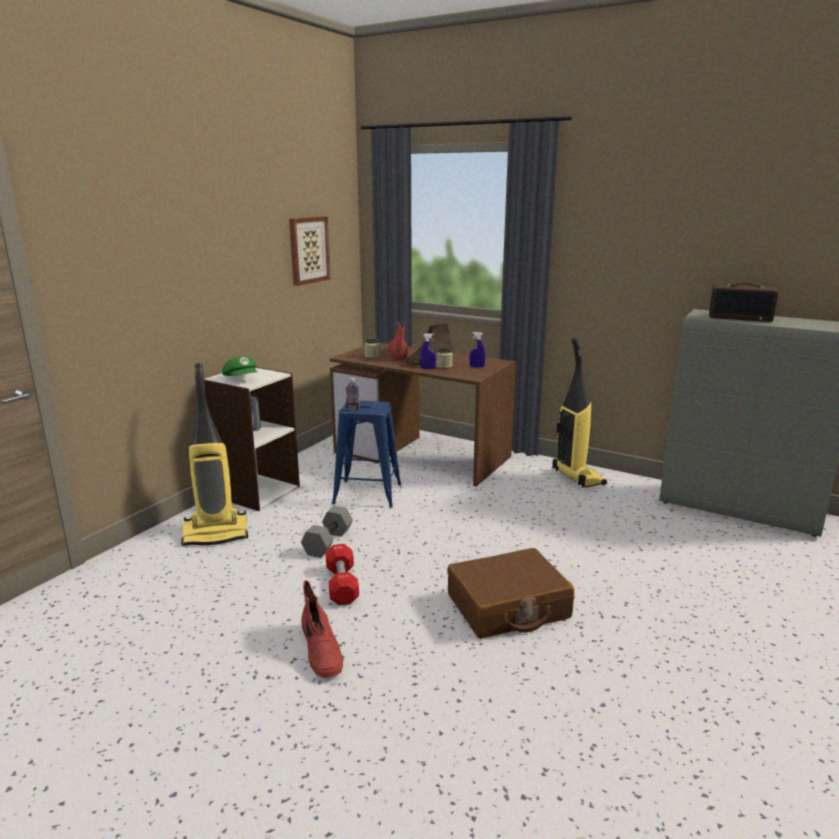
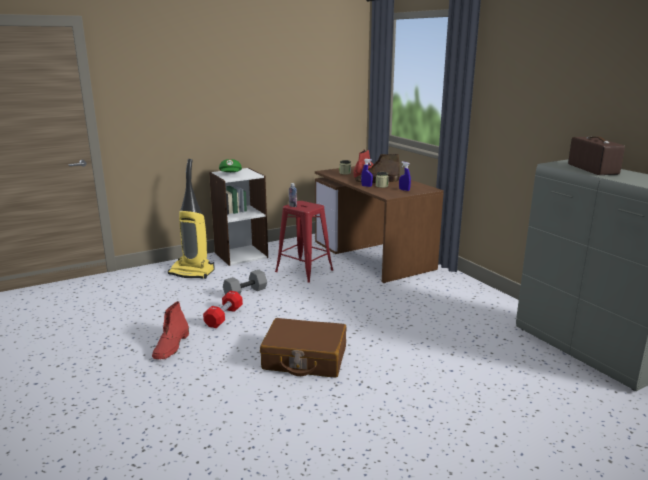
camera: 30 degrees right, 0 degrees up
(308, 250) = (313, 91): picture -> none
(368, 494) = (304, 271): blue stool -> red stool
(577, 477) = (472, 294): vacuum cleaner -> none
(740, 318) = (591, 169): radio -> radio turned 150 degrees counterclockwise

